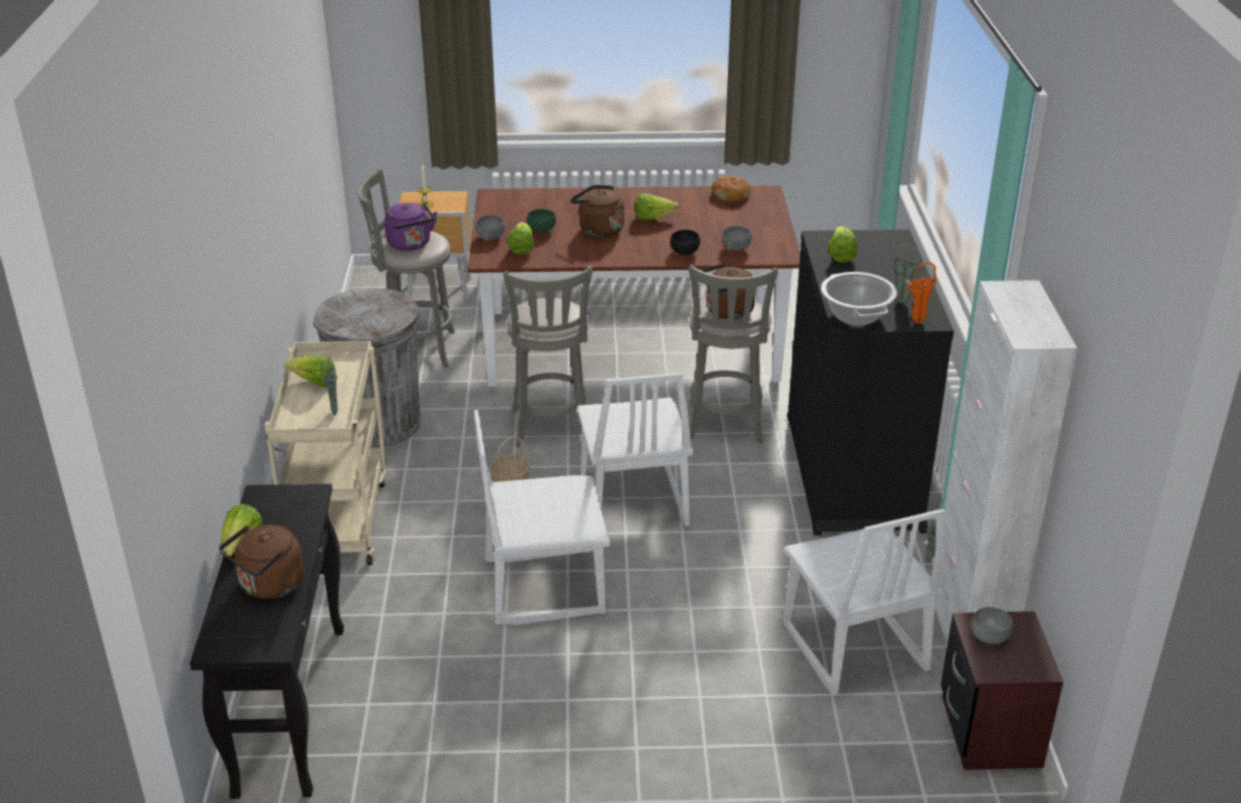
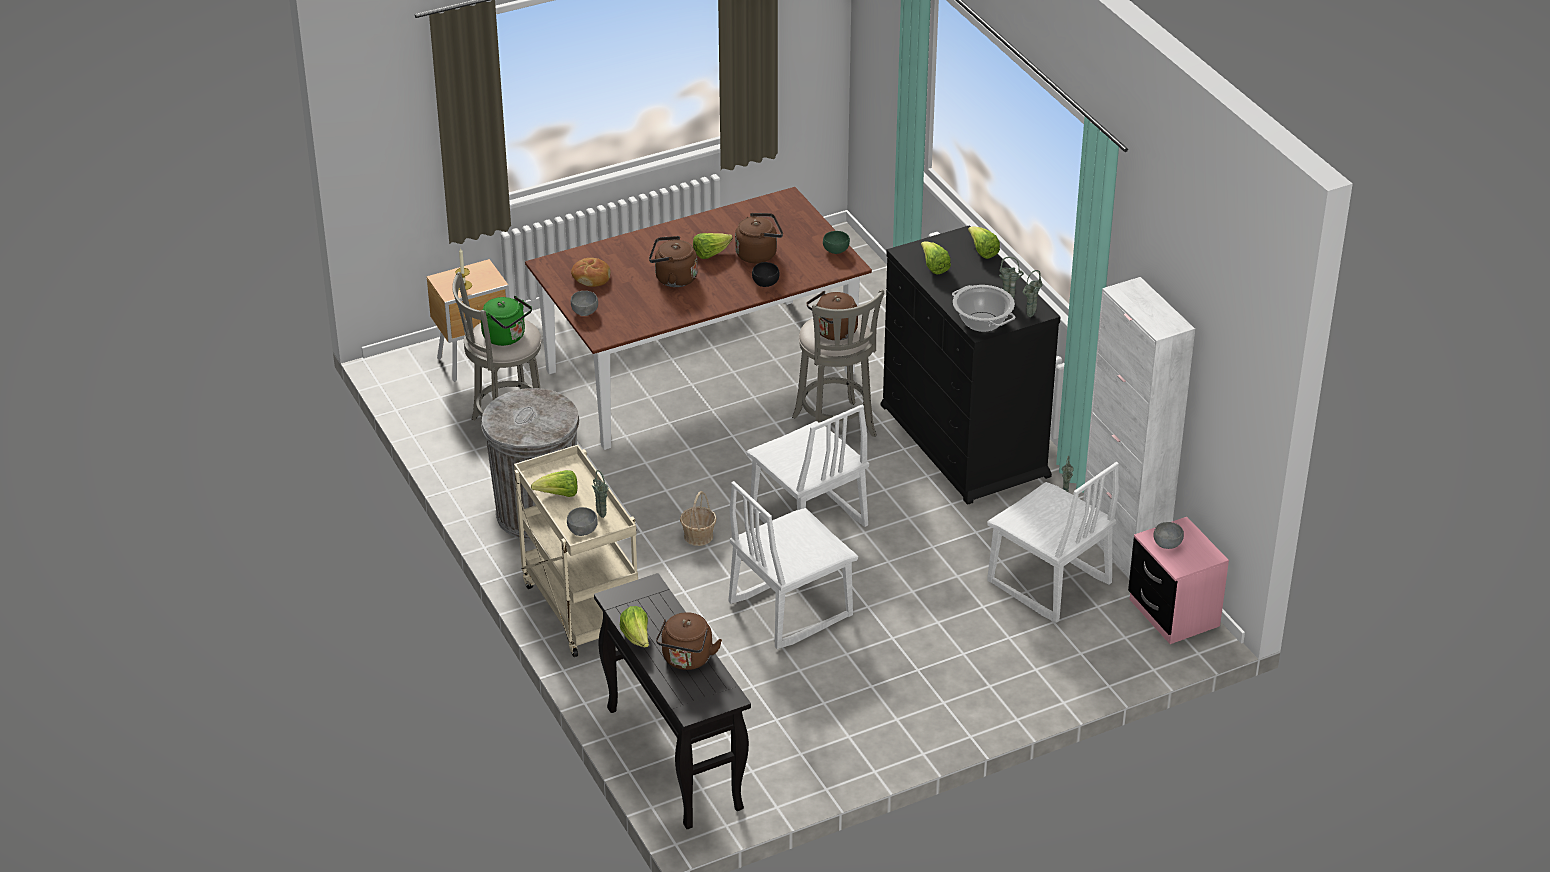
camera: 25 degrees left, 5 degrees up
(410, 245) = (506, 337): purple kettle -> green kettle
(521, 248) = (622, 317): lettuce -> lettuce (982, 251)
(541, 230) = (623, 292): green bowl -> green bowl (835, 250)
(551, 429) = (691, 474): grey stool -> none
(699, 228) = (759, 254): none -> brown kettle
(731, 195) = (760, 209): bread -> bread (591, 277)
(736, 248) = (806, 267): grey bowl -> grey bowl (582, 531)
(916, 323) = (1030, 316): orange vase -> green vase
(990, 731) = (1173, 613): brown nightstand -> pink nightstand

